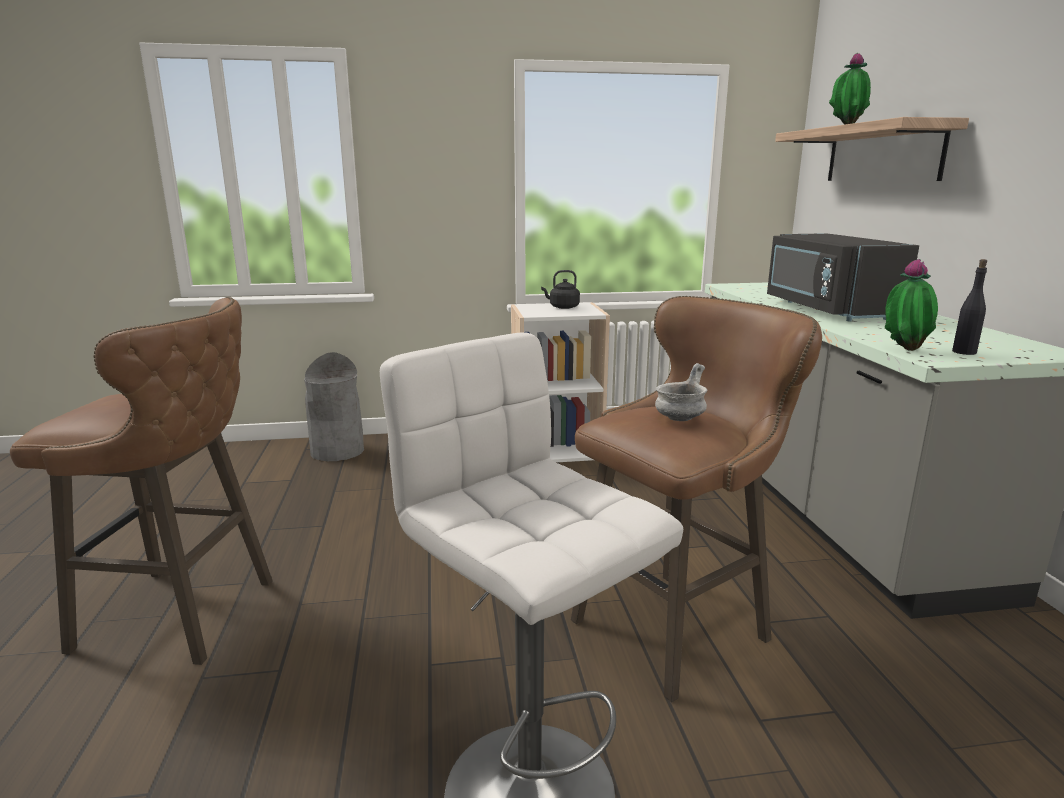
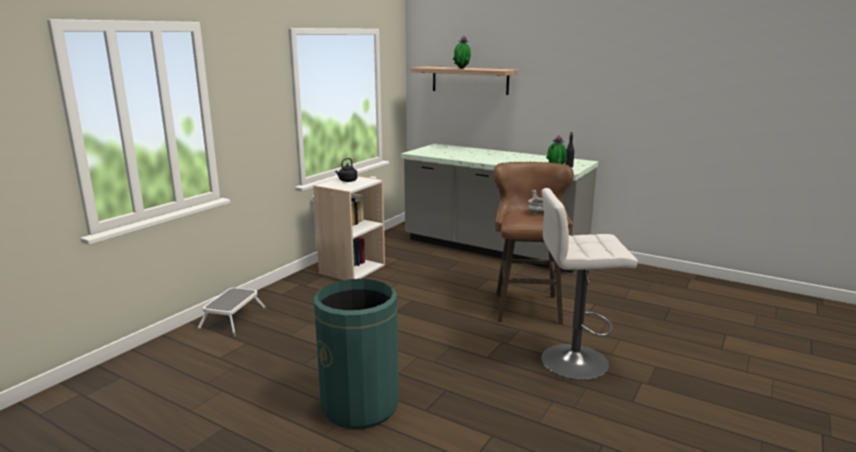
camera: 50 degrees left, 0 degrees up
(184, 614) = (360, 406): brown stool -> green trash can
(337, 451) = (232, 319): grey trash can -> grey step ladder
(826, 310) = (488, 158): black microwave -> none

